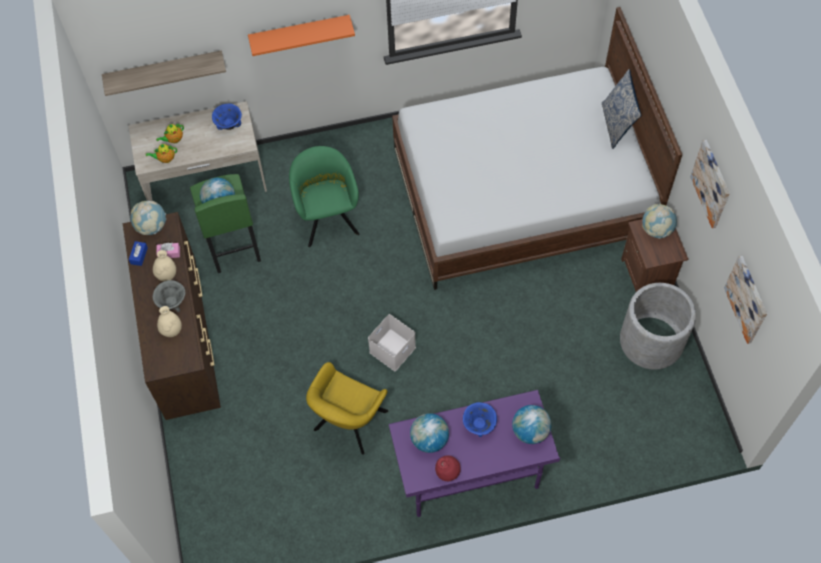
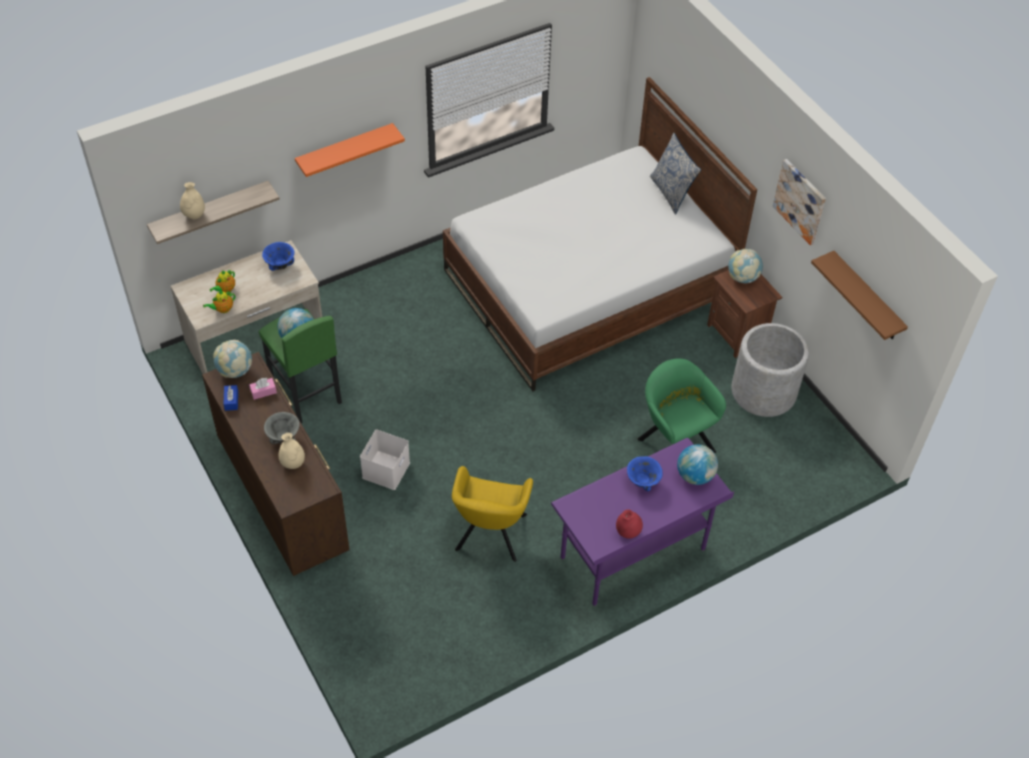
camera: 20 degrees left, 10 degrees down
(167, 275) = (268, 412): beige vase -> beige vase (194, 215)
(327, 217) = (398, 347): green armchair -> green armchair (674, 442)
(392, 351) = (511, 457): white storage box -> white storage box (386, 471)
(429, 440) = (598, 506): globe -> none
(747, 299) = (866, 297): picture -> brown shelf

